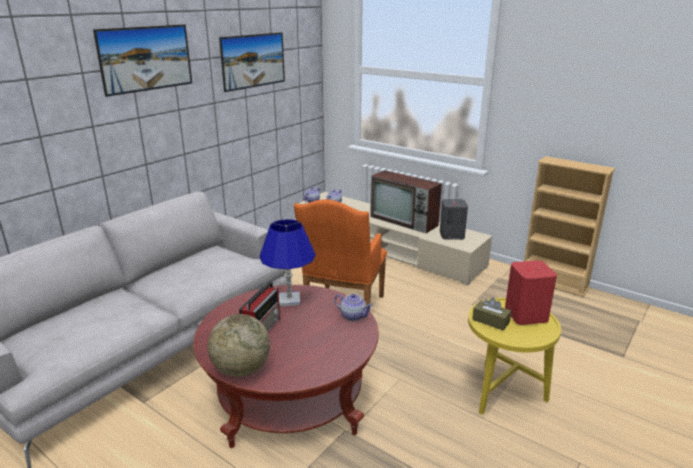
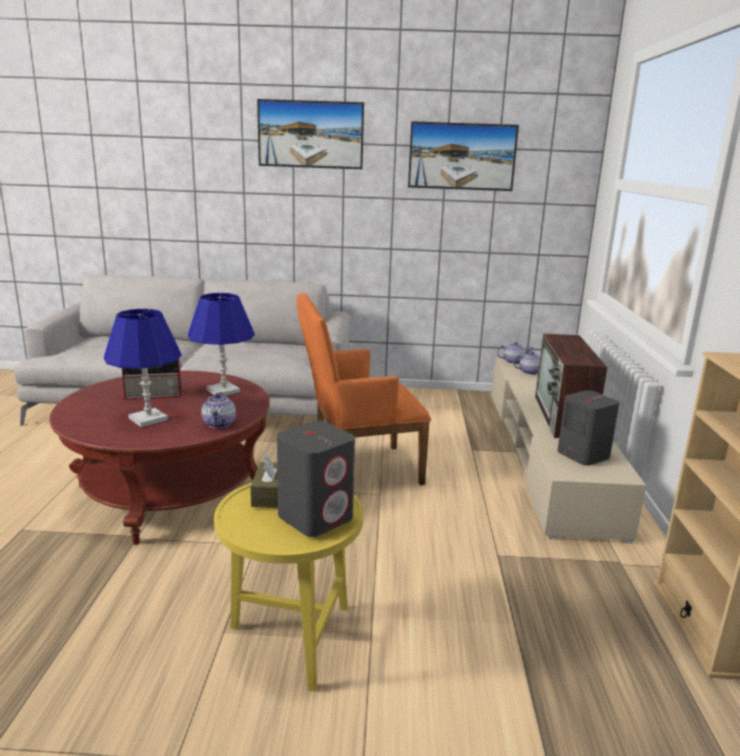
camera: 55 degrees right, 5 degrees down
(241, 369) = (79, 403): globe -> none
(314, 342) = (148, 419): none -> blue table lamp
(525, 314) = (316, 517): red speaker -> grey speaker

